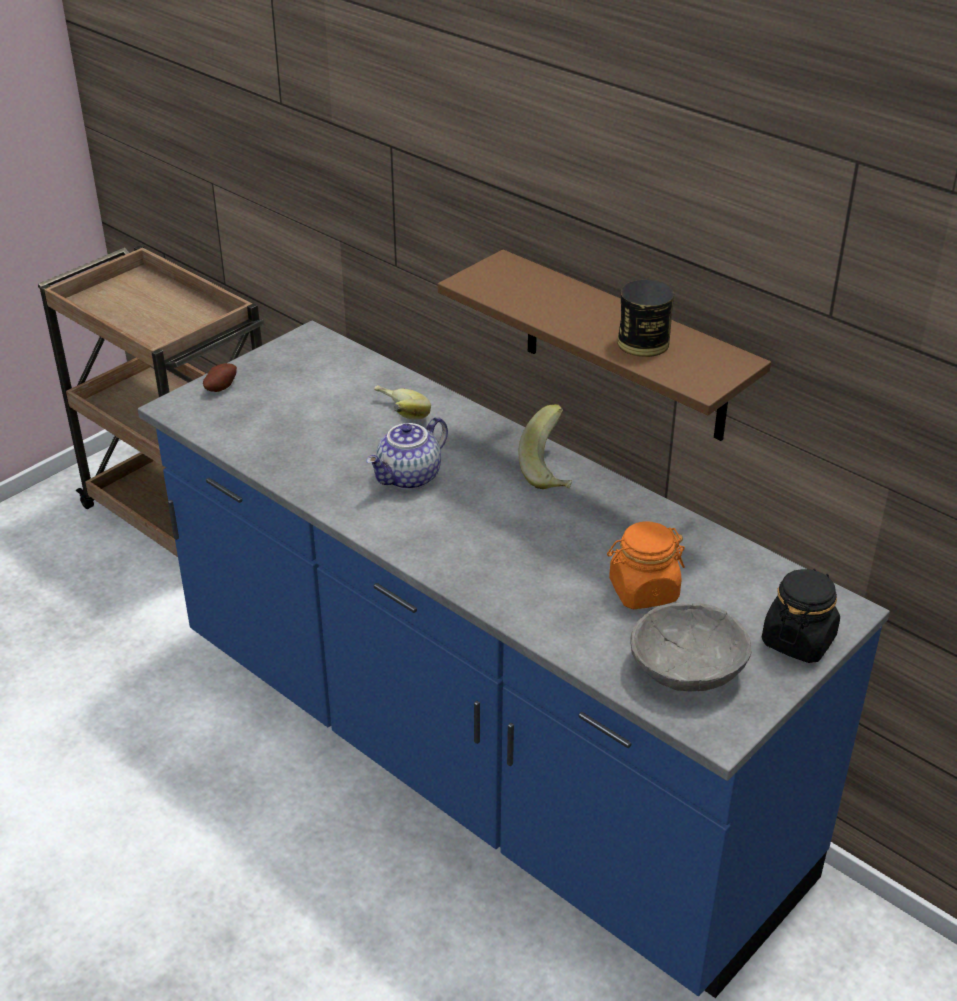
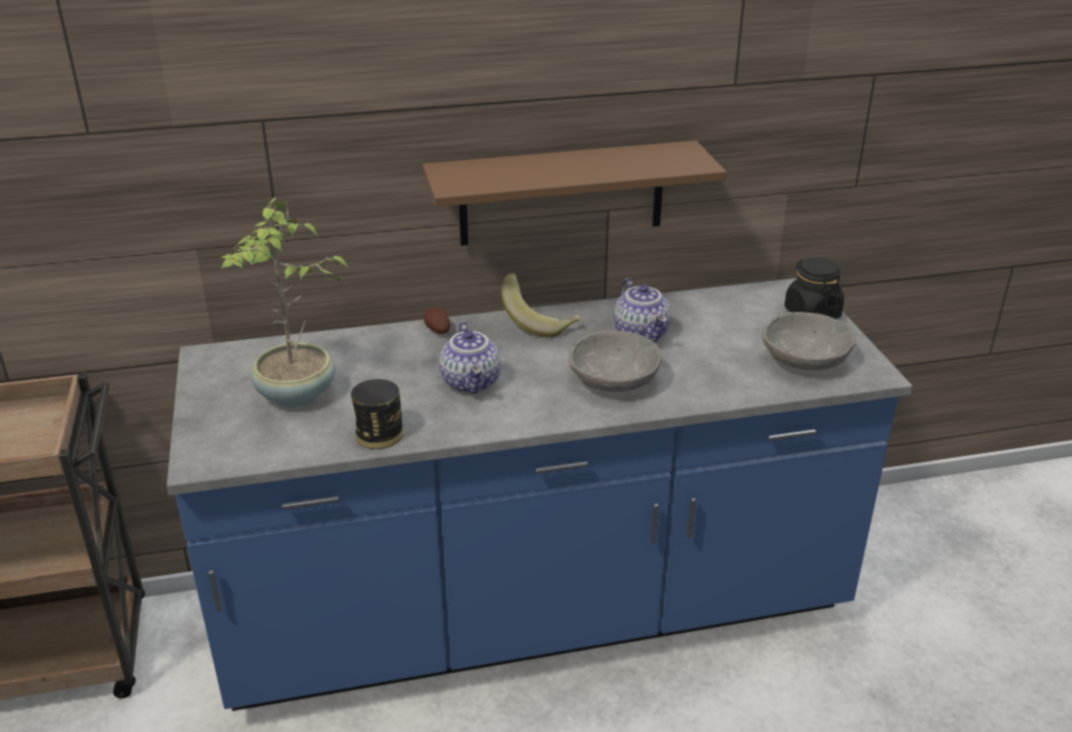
camera: 55 degrees left, 5 degrees down
(220, 387) = (208, 427): potato -> potato (437, 331)
(299, 403) = (296, 395): none -> potted plant
(396, 420) = (387, 360): banana -> none
(502, 555) = (614, 380): none -> grey bowl
(607, 539) = (642, 334): none -> teapot
(643, 343) = (625, 163): can -> can (379, 435)
(643, 591) = (712, 343): orange jar -> none

